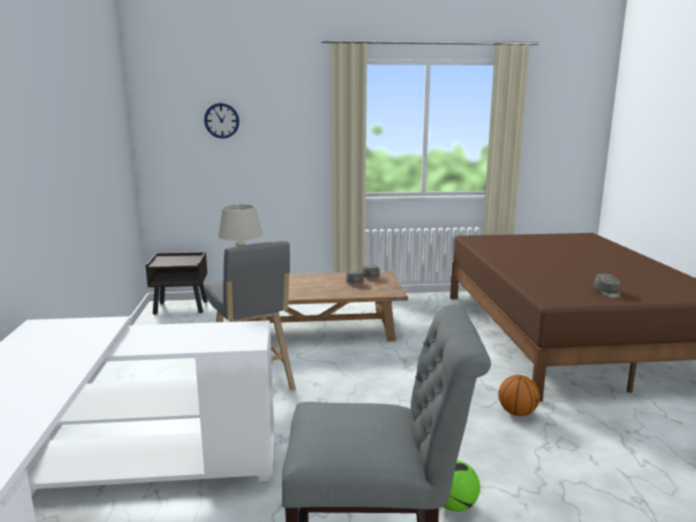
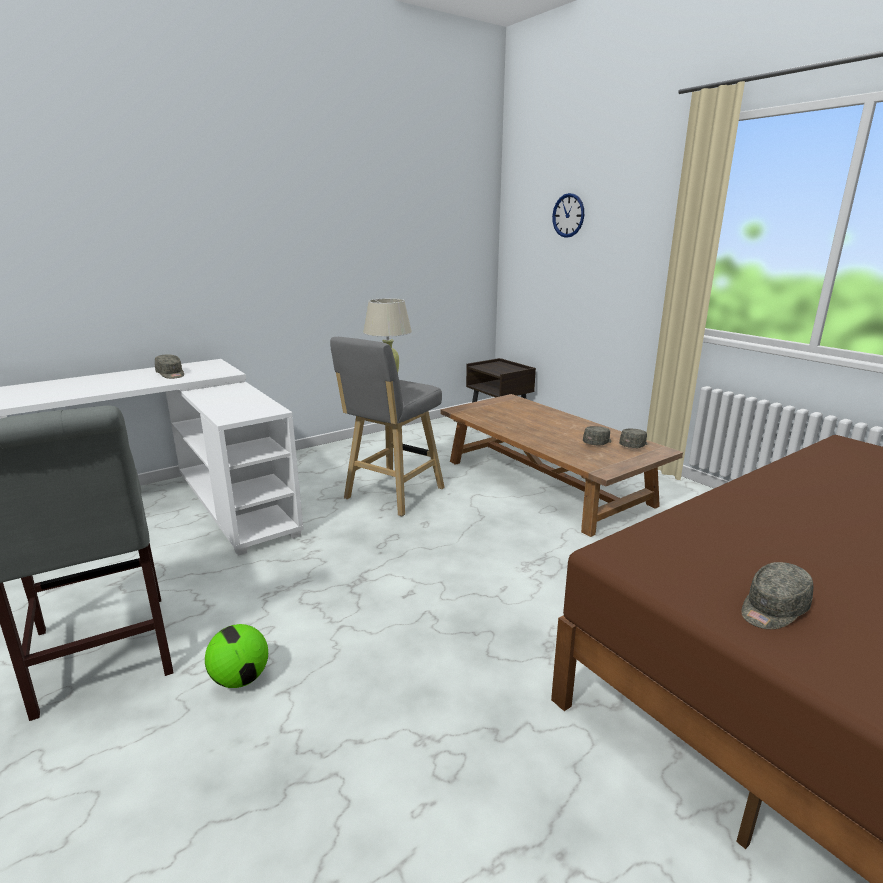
camera: 60 degrees right, 5 degrees up
(54, 347) = (171, 374): none -> grey cap
(517, 413) = (498, 689): basketball -> none

